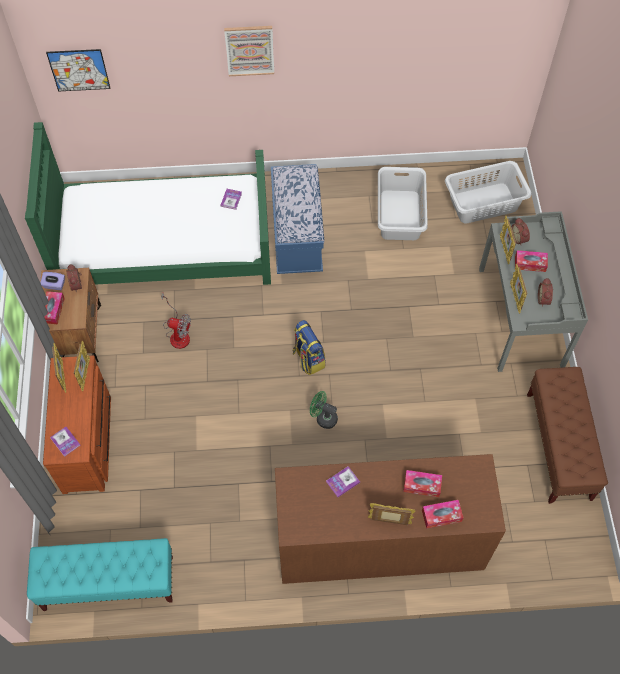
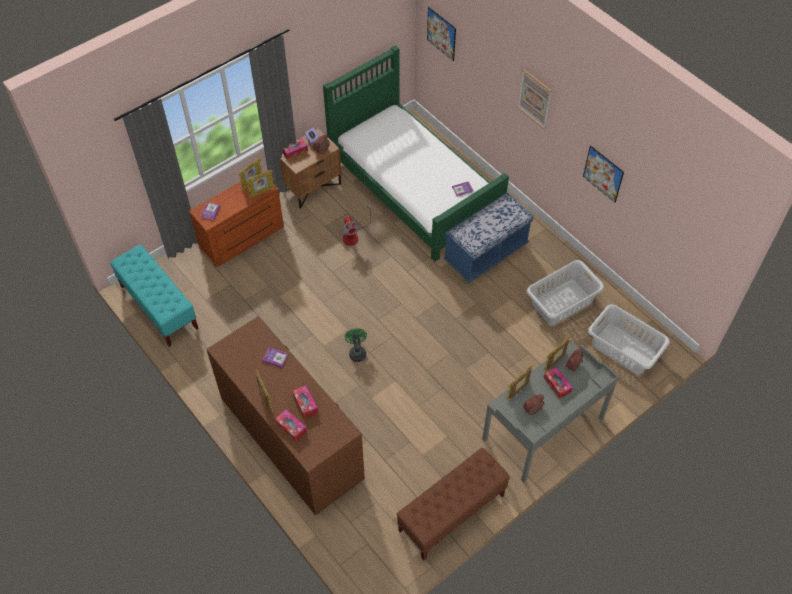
camera: 55 degrees right, 5 degrees down
(308, 359) = (395, 317): backpack -> none
(368, 67) = (603, 174): none -> picture

